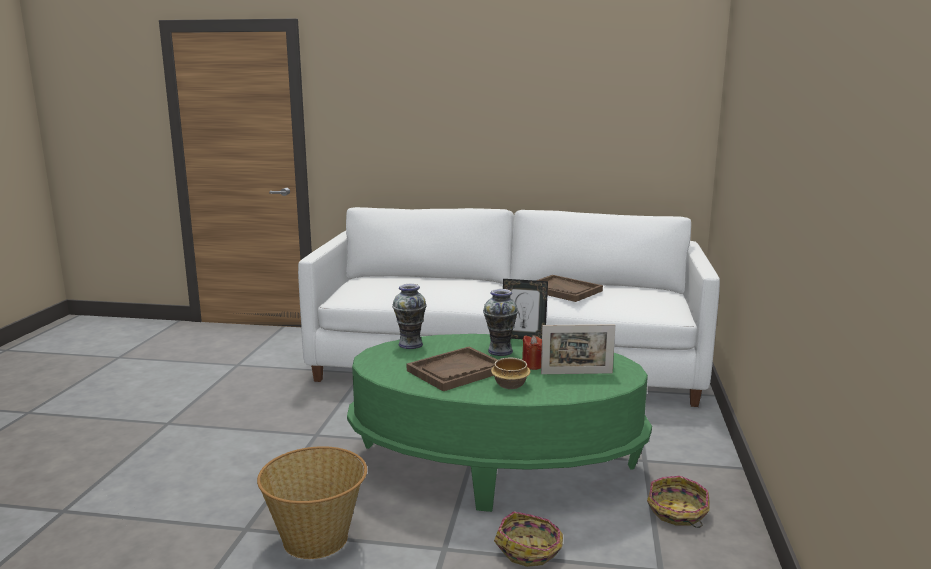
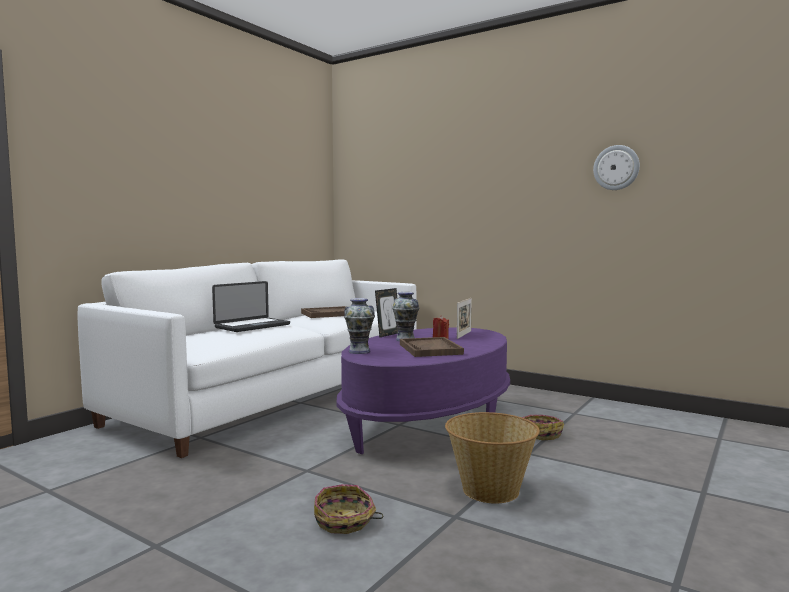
camera: 65 degrees left, 10 degrees down
(444, 283) = (252, 326): none -> laptop
(495, 463) = (428, 423): green coffee table -> purple coffee table
(511, 384) = (467, 344): bowl -> none
(677, 512) = (522, 399): basket -> basket (344, 521)
(860, 137) = (616, 167): none -> wall clock

